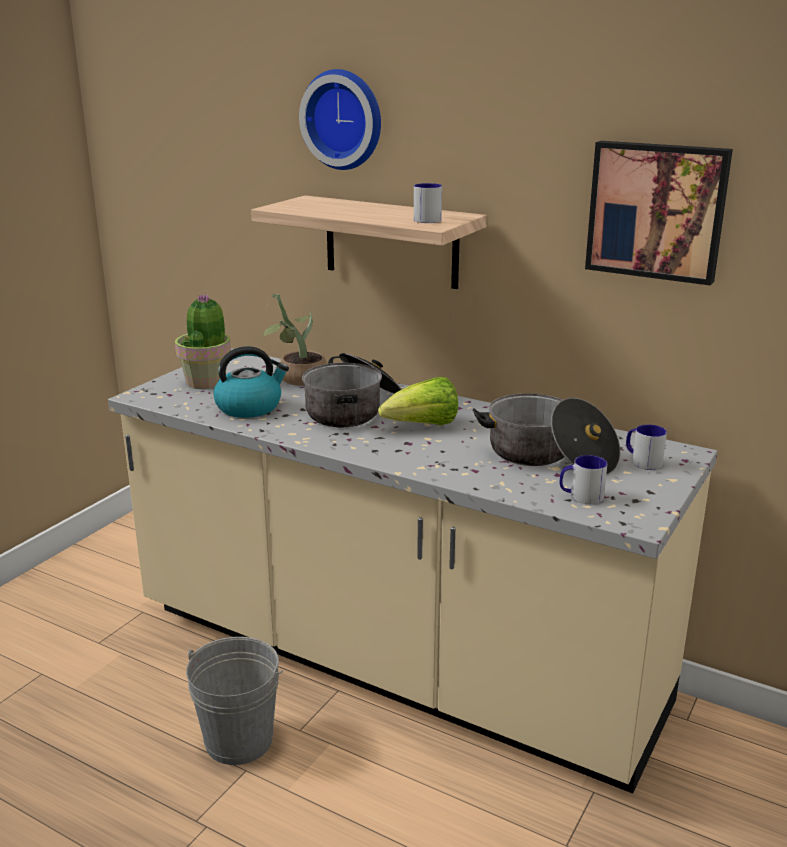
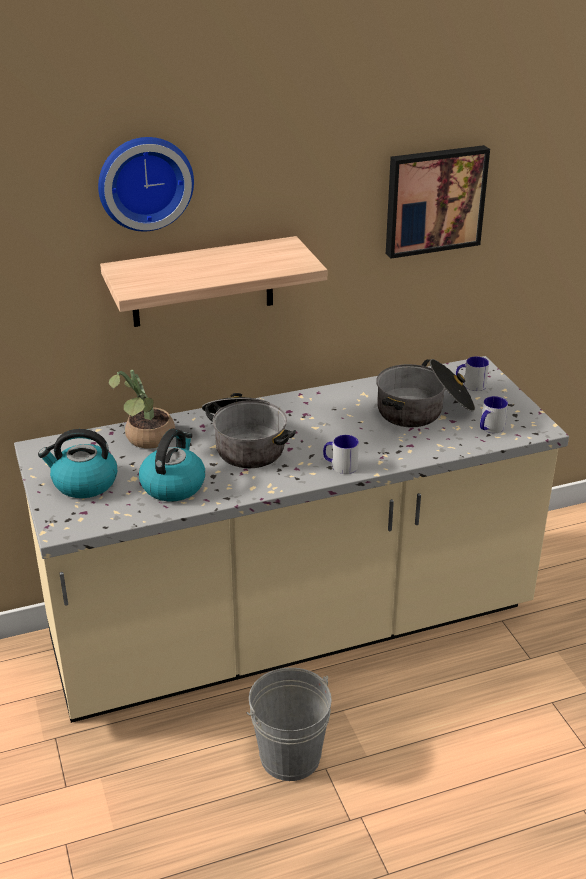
camera: 50 degrees left, 10 degrees up
(207, 381) = (83, 483): potted plant -> kettle
(422, 426) = (316, 430): lettuce -> none
(425, 219) = (278, 259): mug -> mug (340, 466)

